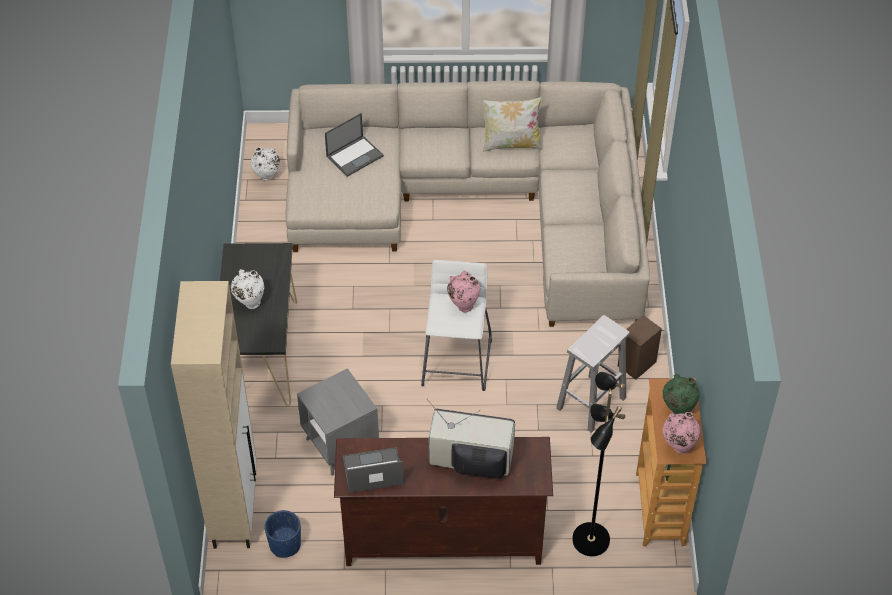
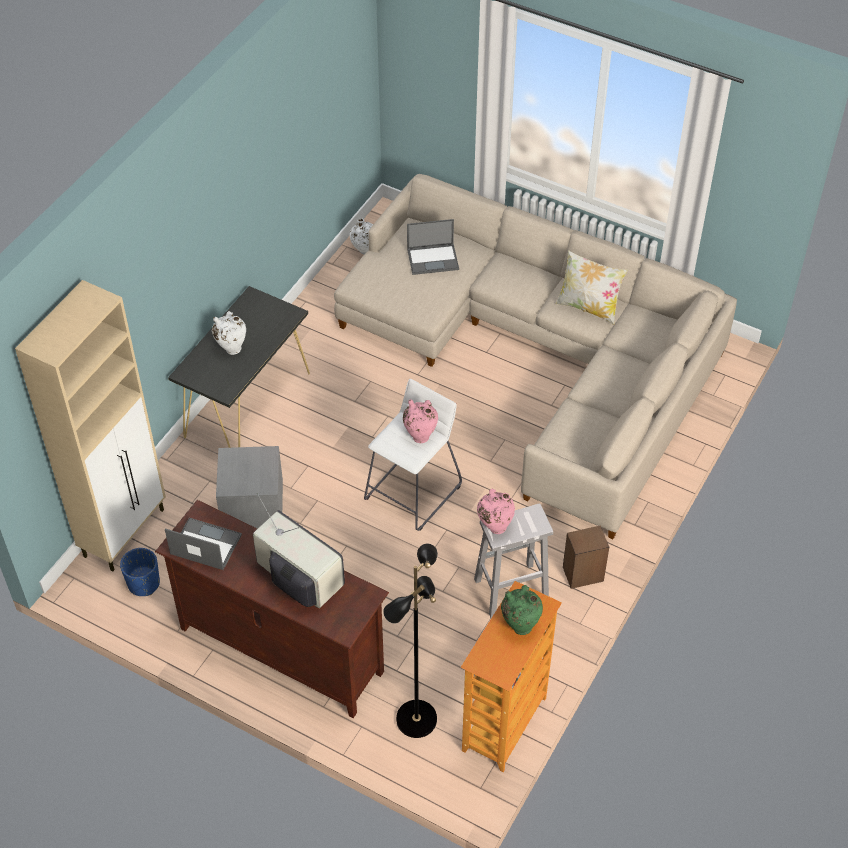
camera: 30 degrees right, 0 degrees up
(678, 447) = (493, 661): pink vase -> pink vase (495, 526)

